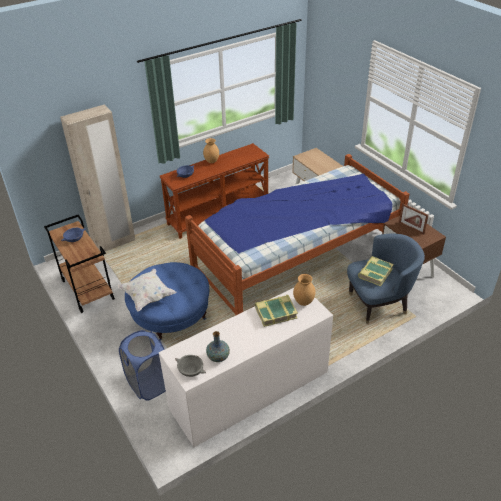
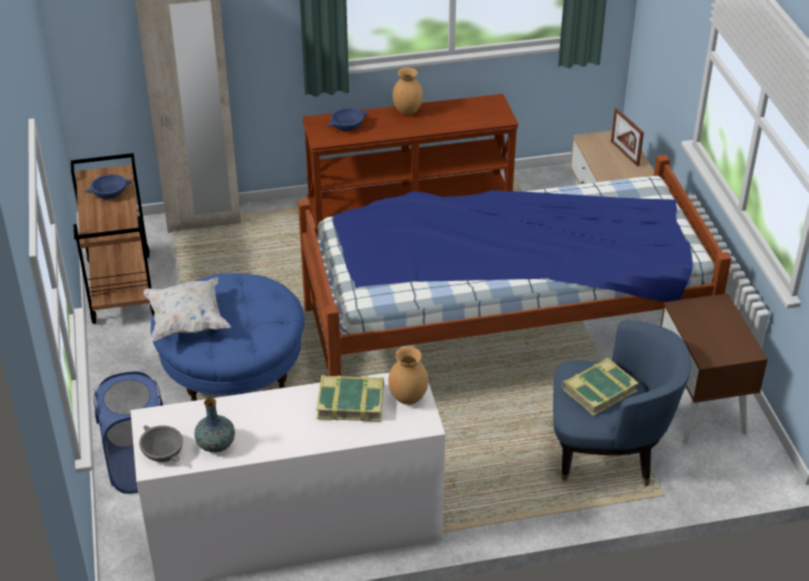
camera: 20 degrees right, 0 degrees up
(411, 228) = (710, 325): picture frame -> picture frame (624, 153)

